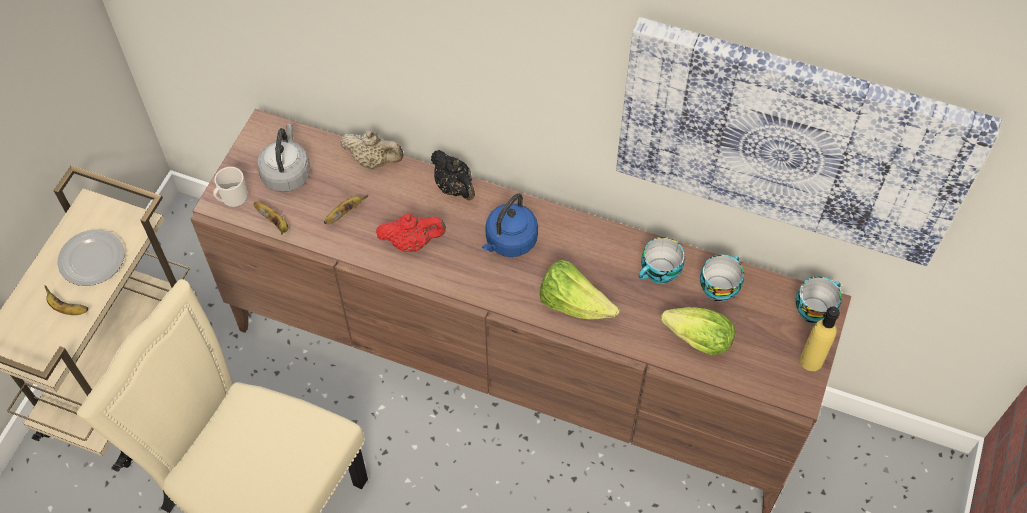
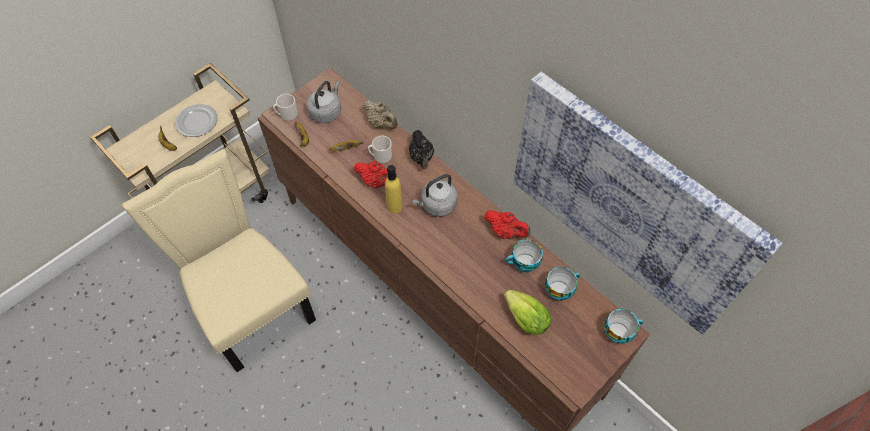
camera: 25 degrees right, 0 degrees up
(398, 206) = (380, 157): none -> mug
(509, 242) = (437, 205): blue kettle -> grey kettle
(573, 304) = (456, 261): lettuce -> none
(616, 241) = (505, 232): none -> red teapot
(811, 361) = (598, 366): yellow bottle -> yellow bottle (394, 207)

